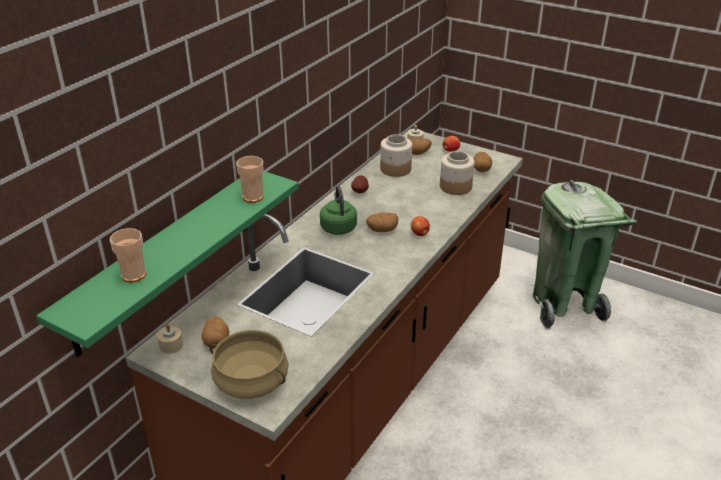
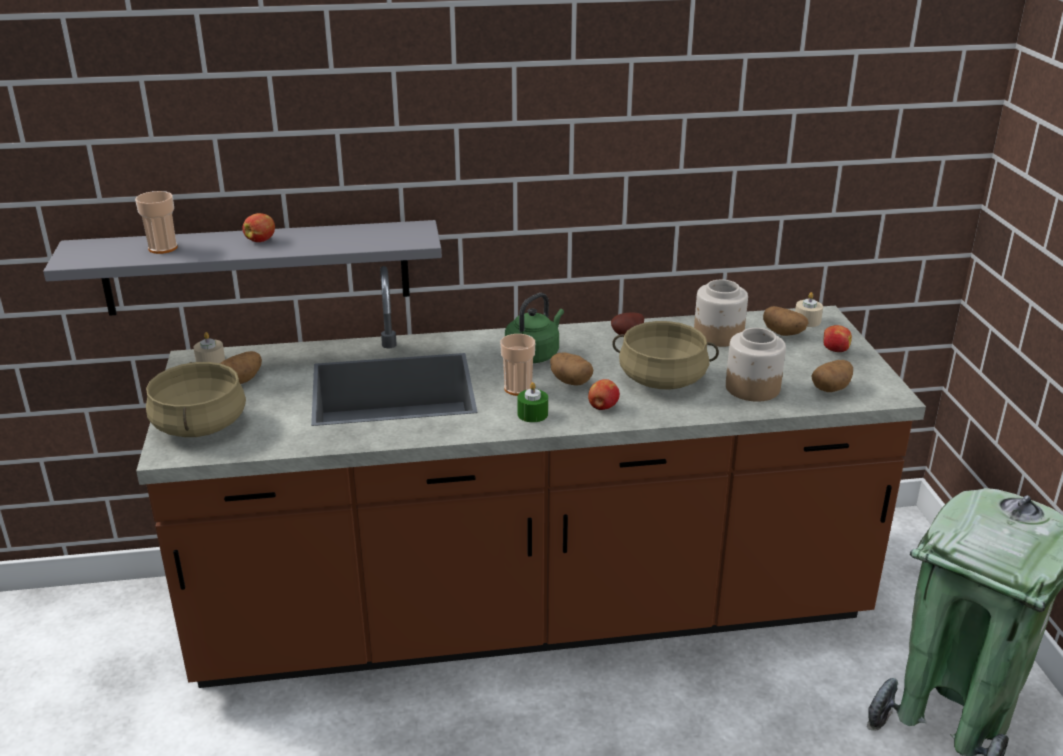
camera: 50 degrees right, 5 degrees down
(165, 259) = (257, 267): green shelf -> grey shelf
(186, 234) = (261, 240): none -> apple
(253, 197) = (373, 240): cup -> cup (518, 388)
(399, 257) = (532, 414): none -> green candle
(416, 204) = (663, 379): none -> beige cooking pot

